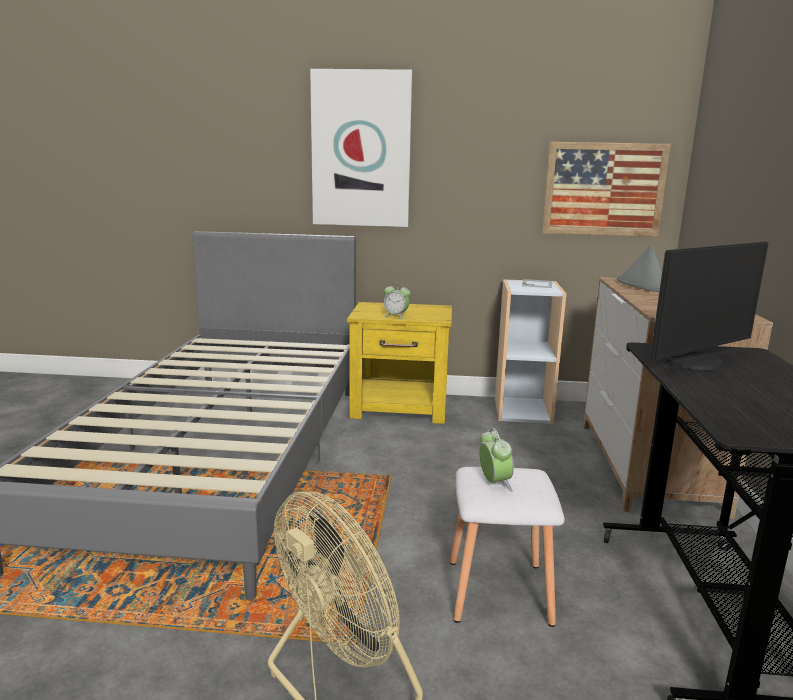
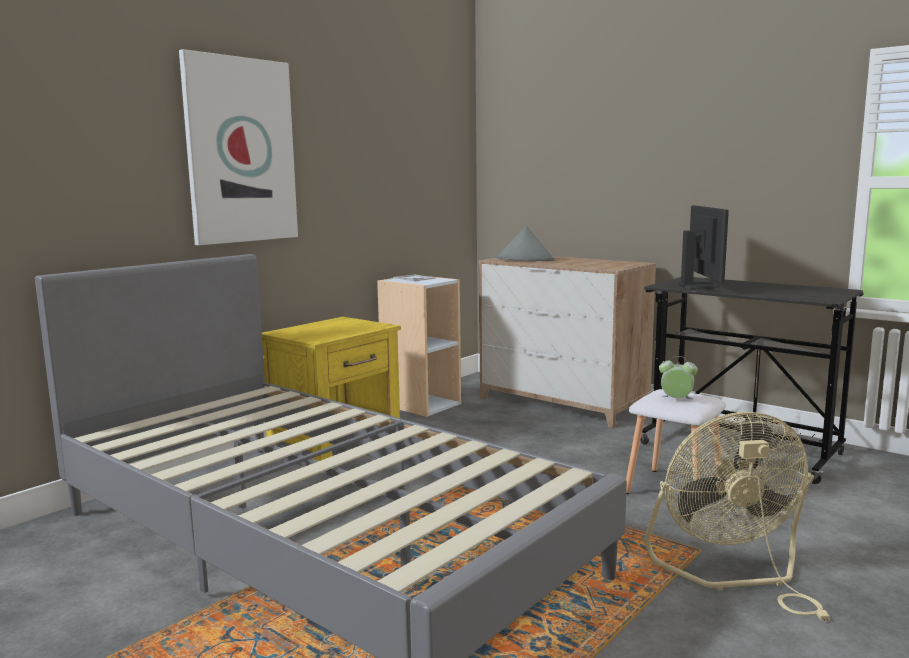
camera: 55 degrees left, 5 degrees down
(396, 316) = (344, 332): alarm clock -> none
(603, 189) = (433, 186): picture -> none

